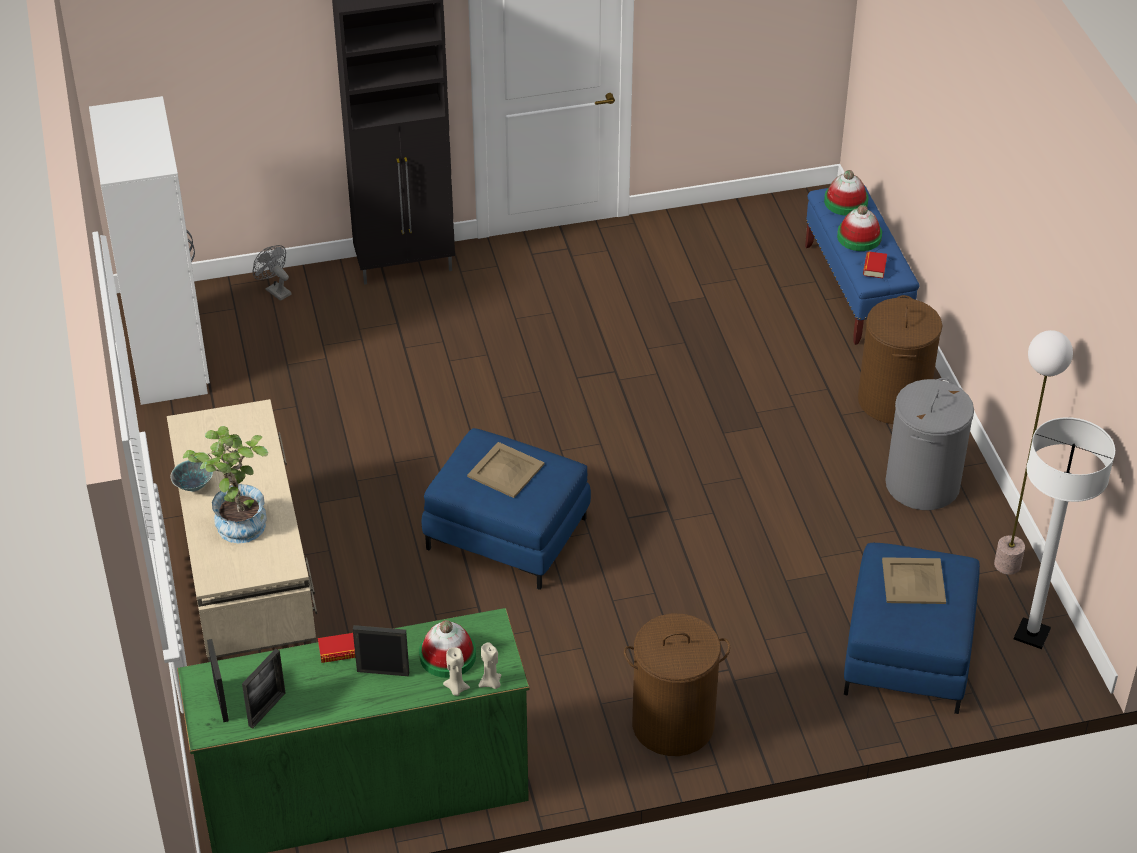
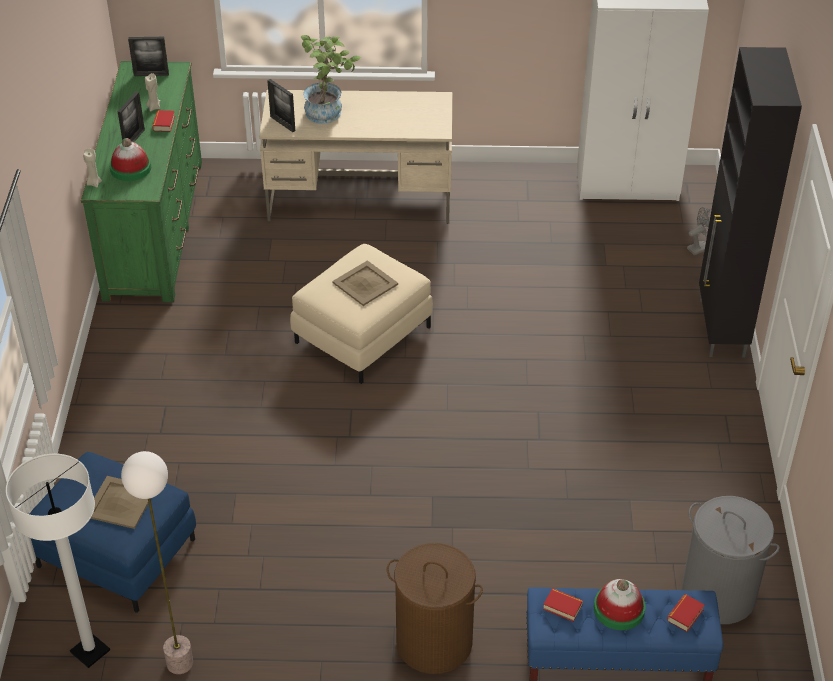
camera: 105 degrees right, 0 degrees up
(194, 486) = (372, 97): bowl -> none
(267, 709) = (133, 91): picture frame -> picture frame (282, 123)
(456, 689) = (99, 167): beige candle -> beige candle (154, 107)
(506, 533) = (362, 334): blue ottoman -> beige ottoman
(673, 724) = (125, 388): brown laundry basket -> none
(846, 202) = (685, 615): hat -> book
(922, 484) = (309, 629): grey laundry basket -> grey laundry basket (718, 594)

